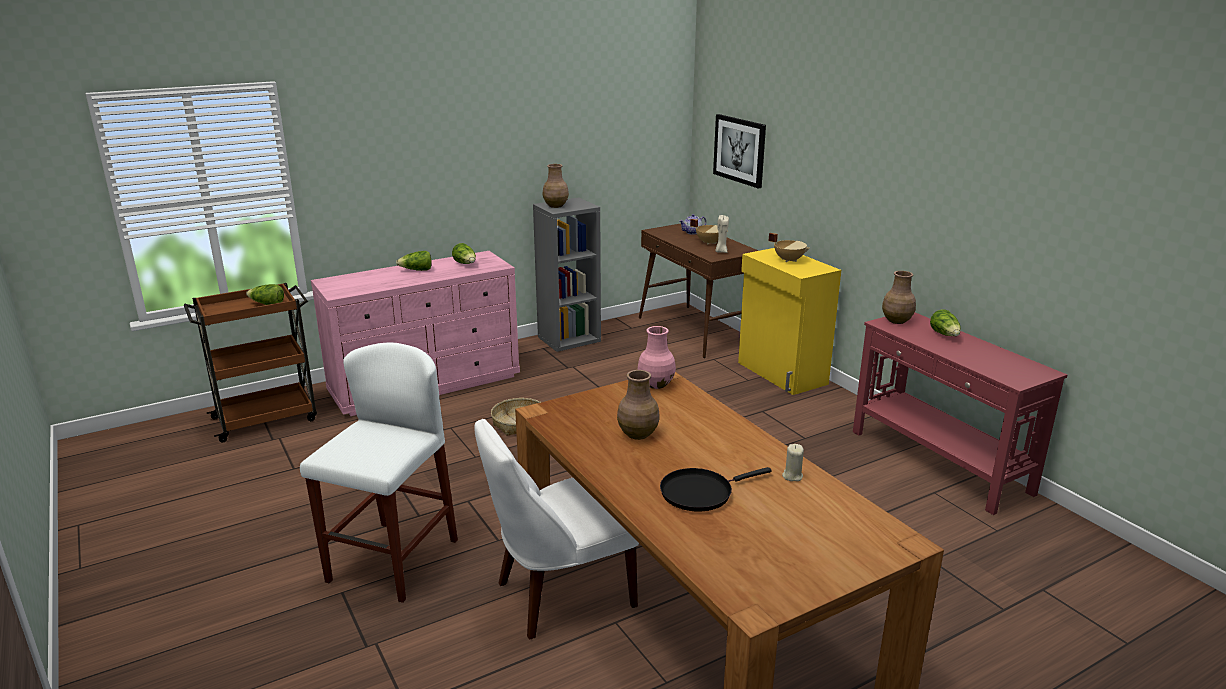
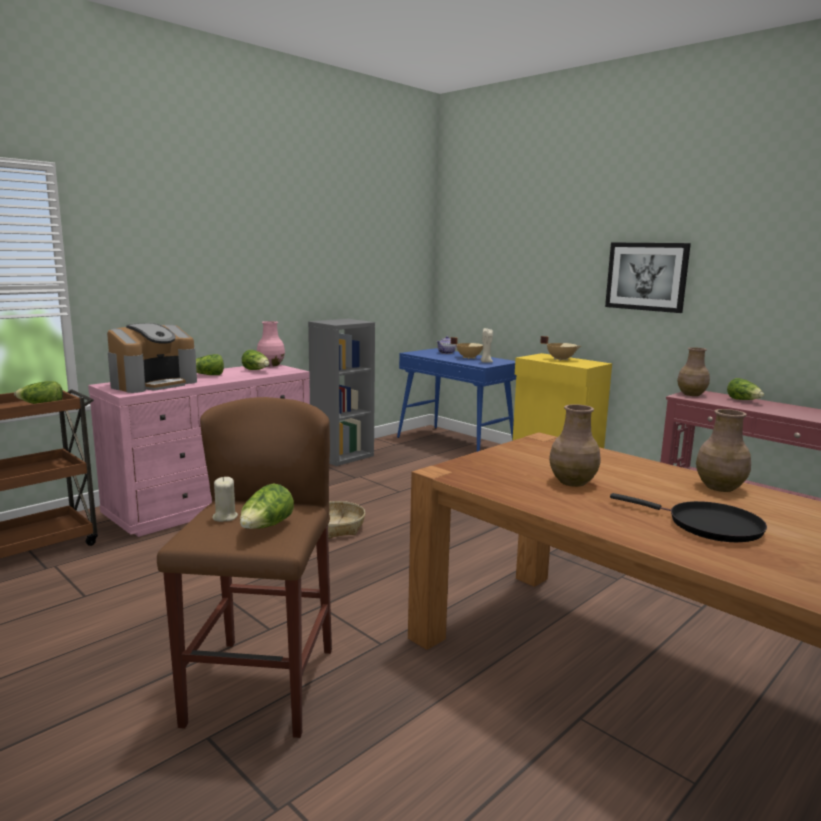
camera: 15 degrees left, 10 degrees down
(364, 281) = (153, 384): none -> coffee machine
(378, 451) = (266, 527): none -> lettuce
(393, 560) = (261, 686): white stool -> brown stool
(556, 206) = (332, 322): brown vase -> brown vase (720, 487)
(559, 595) = (493, 697): white chair -> none
(655, 384) = (540, 444): pink vase -> pink vase (271, 365)
(696, 331) = (455, 443): brown console table -> blue console table
(700, 492) = (708, 526): black frying pan -> black frying pan turned 105 degrees counterclockwise
(739, 150) = (490, 275): picture -> picture (646, 276)
(792, 476) = (777, 503): beige candle -> beige candle (225, 517)

